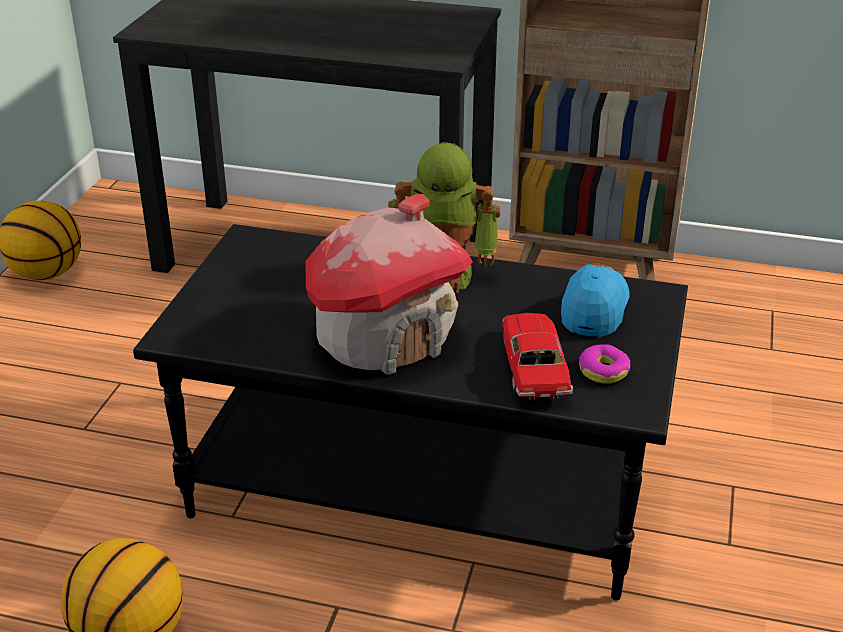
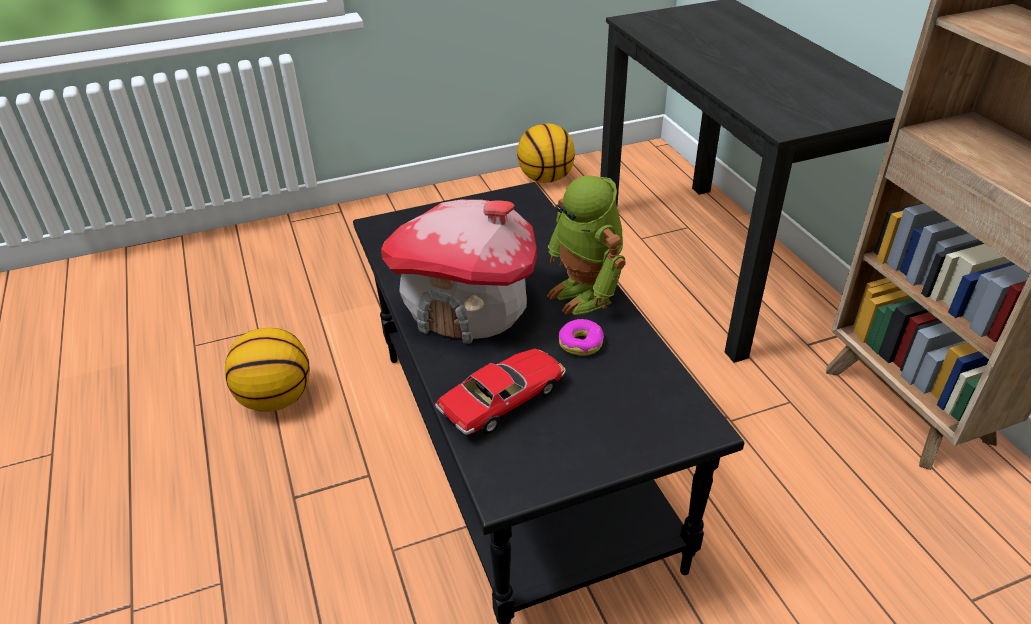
camera: 55 degrees right, 5 degrees up
(595, 308) = (630, 397): blue cap -> none
(603, 371) = (540, 444): donut -> donut (581, 343)

